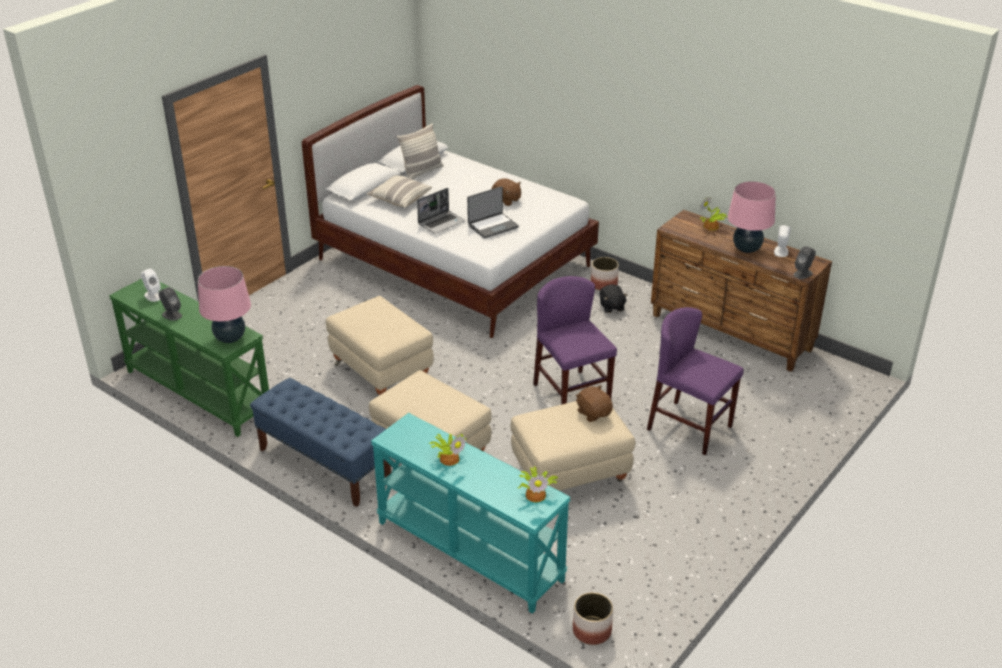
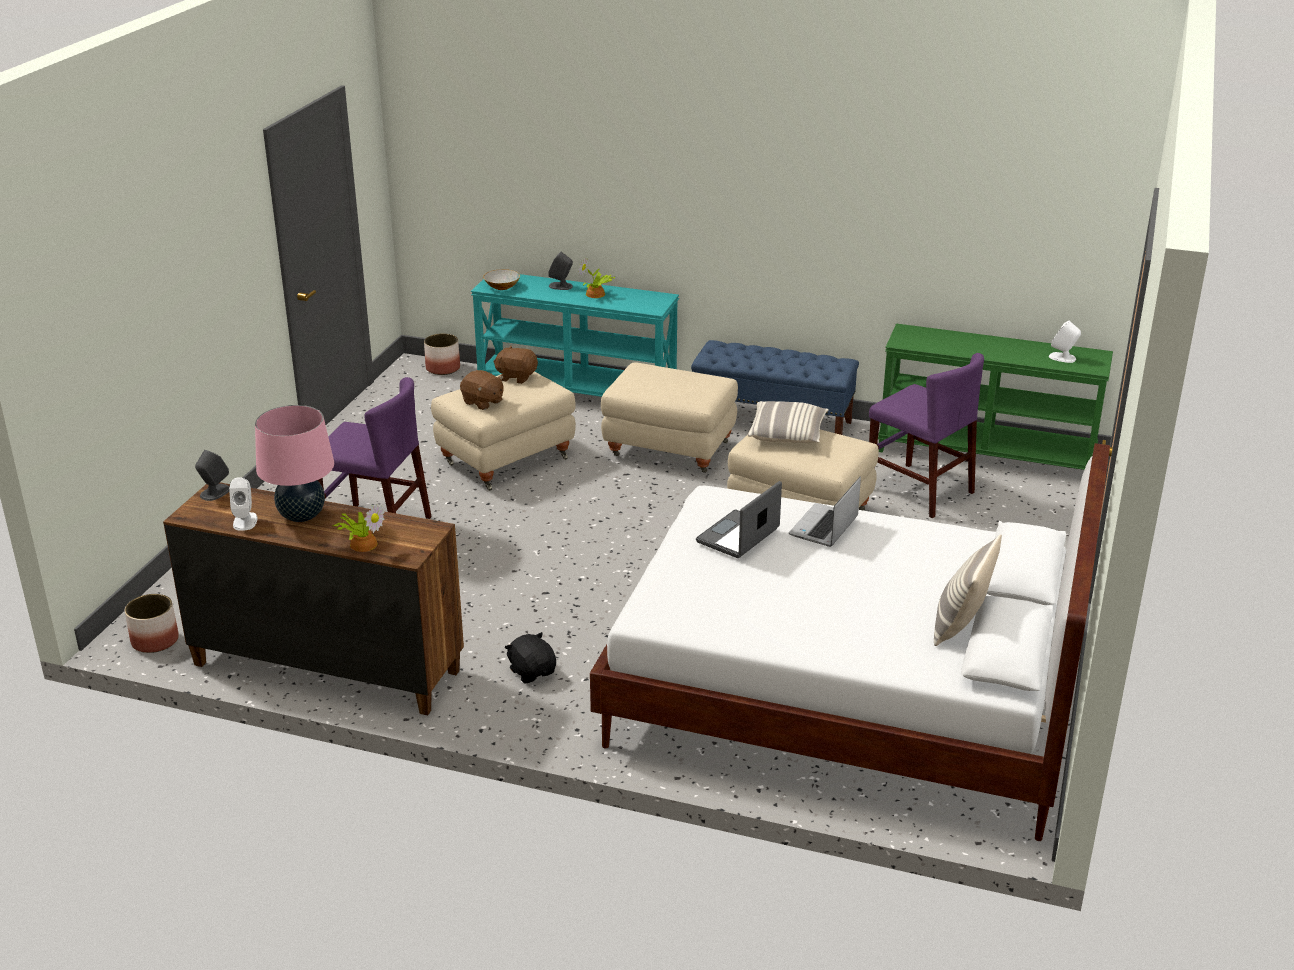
camera: 160 degrees right, 5 degrees down
(171, 315) = (1010, 345): grey speaker -> grey speaker (561, 286)
(230, 338) = (915, 337): pink table lamp -> none
(399, 199) = (937, 561): pillow -> pillow (787, 434)
(506, 200) = (756, 596): brown plush toy -> brown plush toy (516, 377)
(536, 494) = (502, 287): potted plant -> bowl
(571, 395) = (540, 535): purple chair -> purple chair (919, 490)
(604, 284) = (561, 712): planter -> planter (154, 641)

